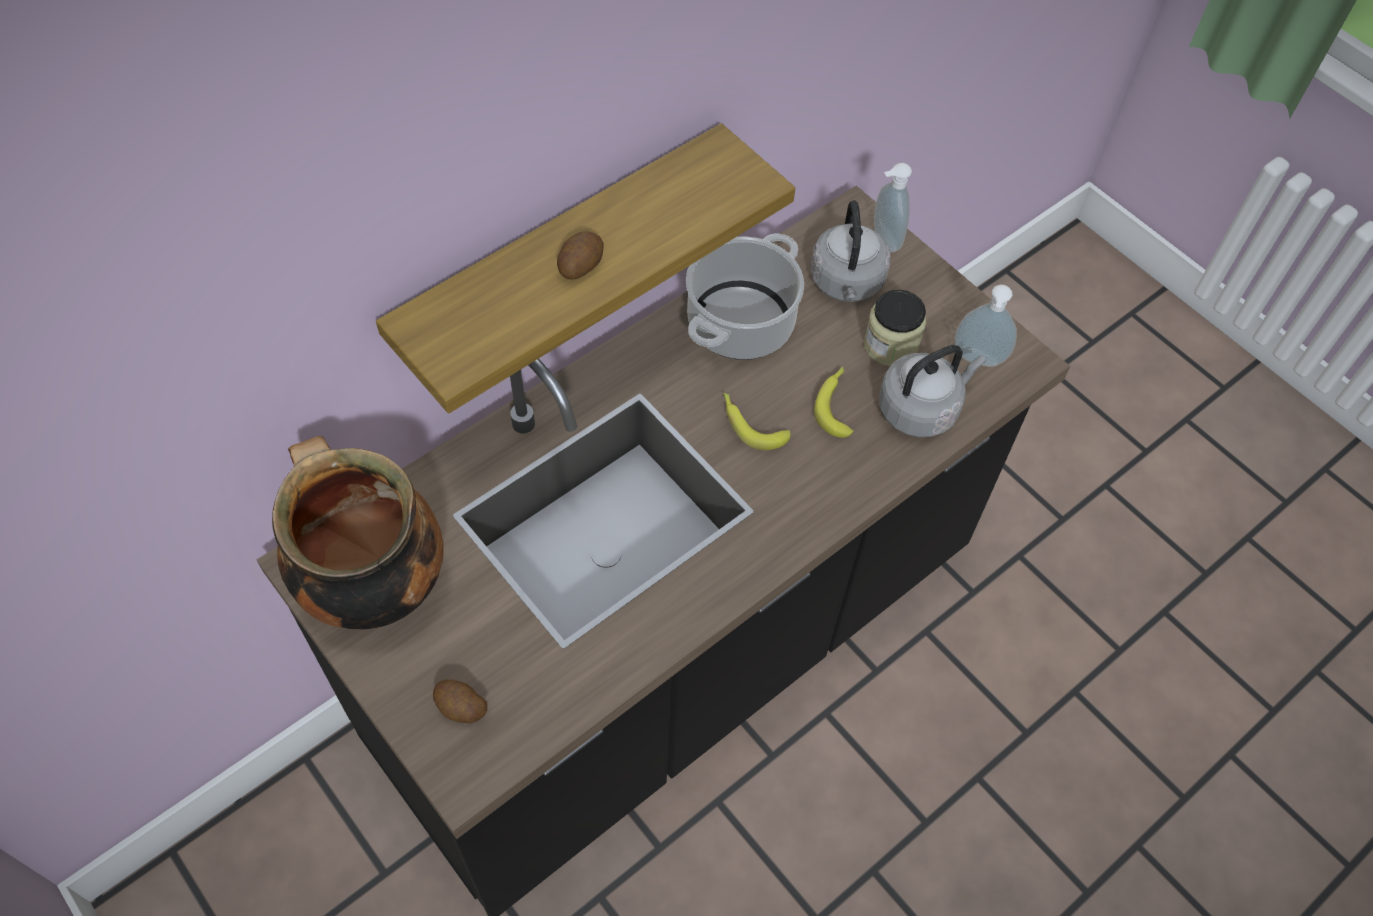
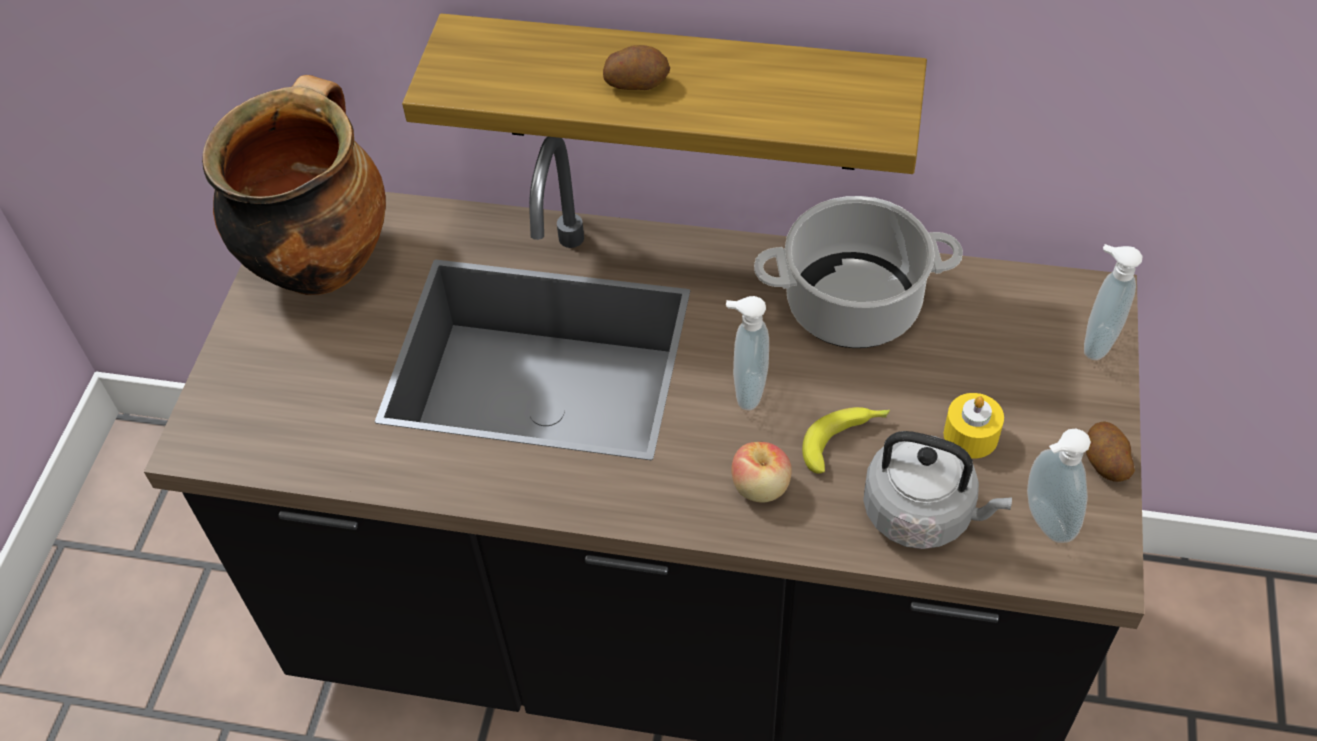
camera: 55 degrees right, 5 degrees down
(460, 708) = (258, 395): potato -> potato (1104, 462)
(750, 424) = (746, 390): banana -> soap dispenser
(829, 471) = (761, 487): none -> apple
(846, 284) = (1002, 350): grey kettle -> none
(890, 345) = (970, 435): jar -> yellow candle

